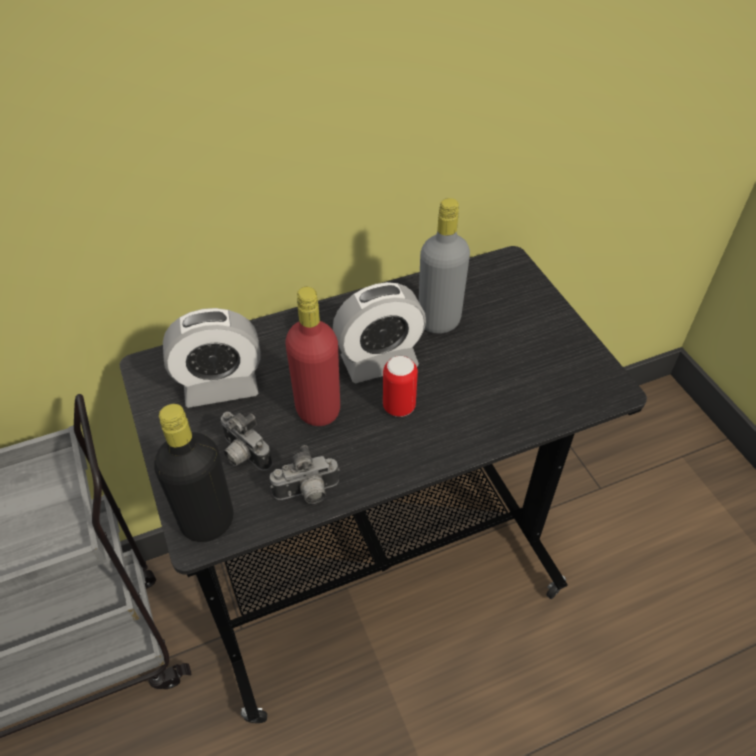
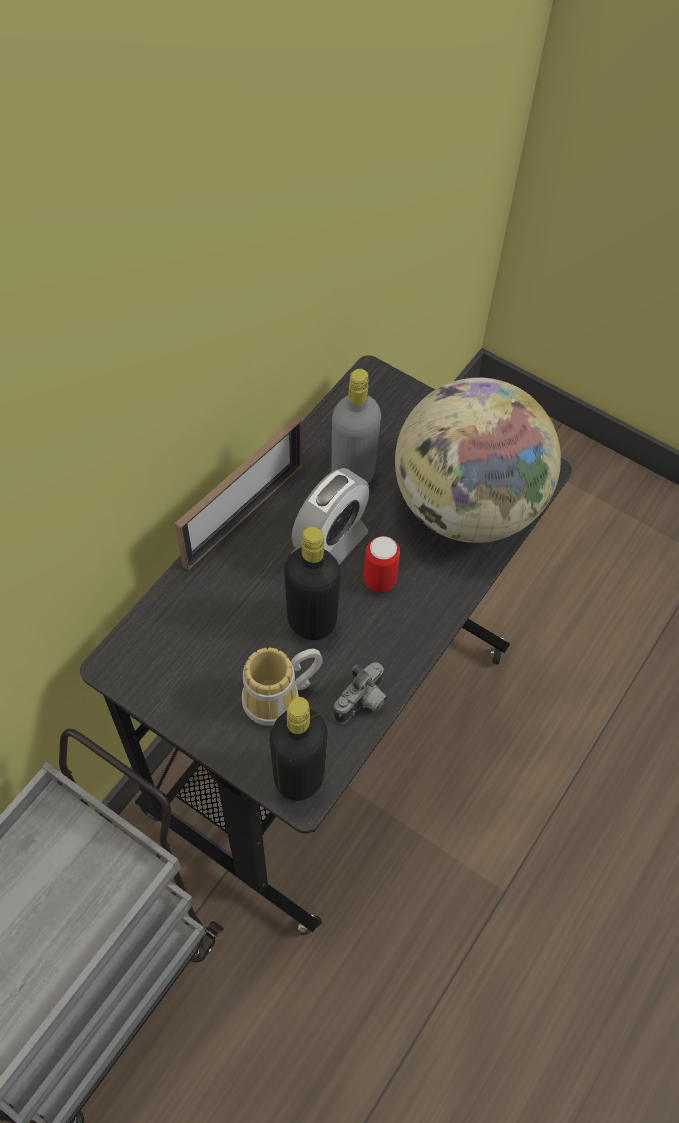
camera: 35 degrees left, 10 degrees up
(220, 387) = (204, 647): alarm clock -> none
(243, 455) = (280, 701): camera -> mug
(318, 410) = (311, 621): red bottle -> black bottle
(329, 311) = (244, 514): none -> picture frame
(520, 386) = (466, 506): none -> globe

